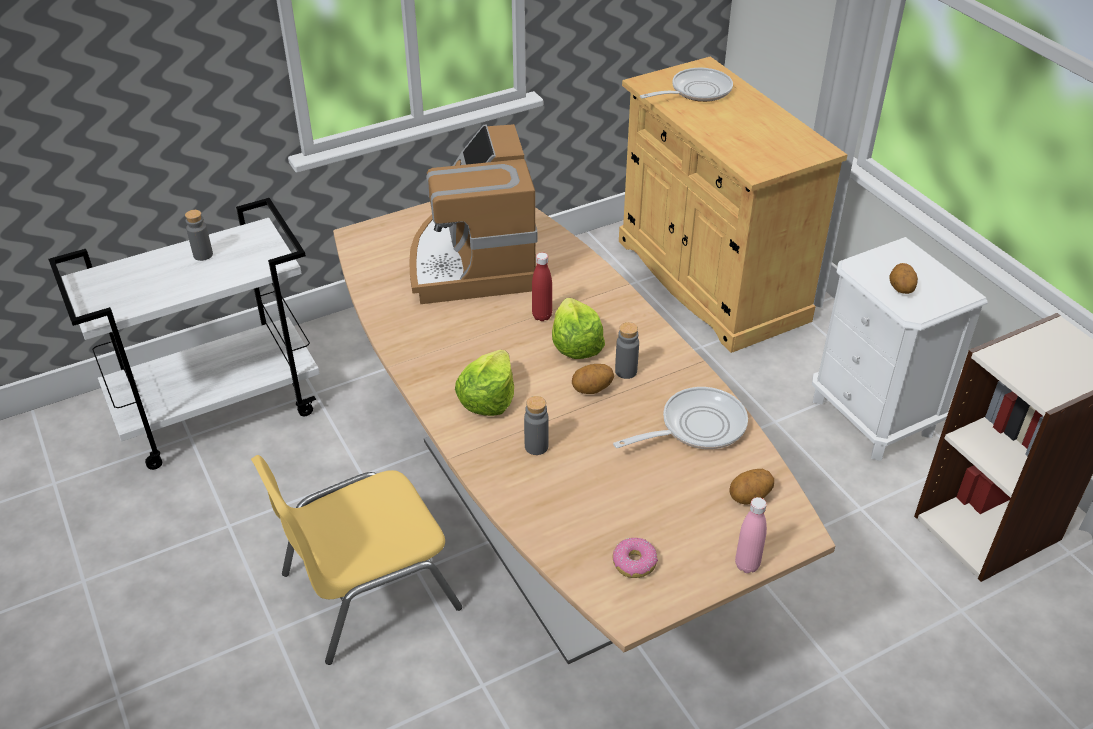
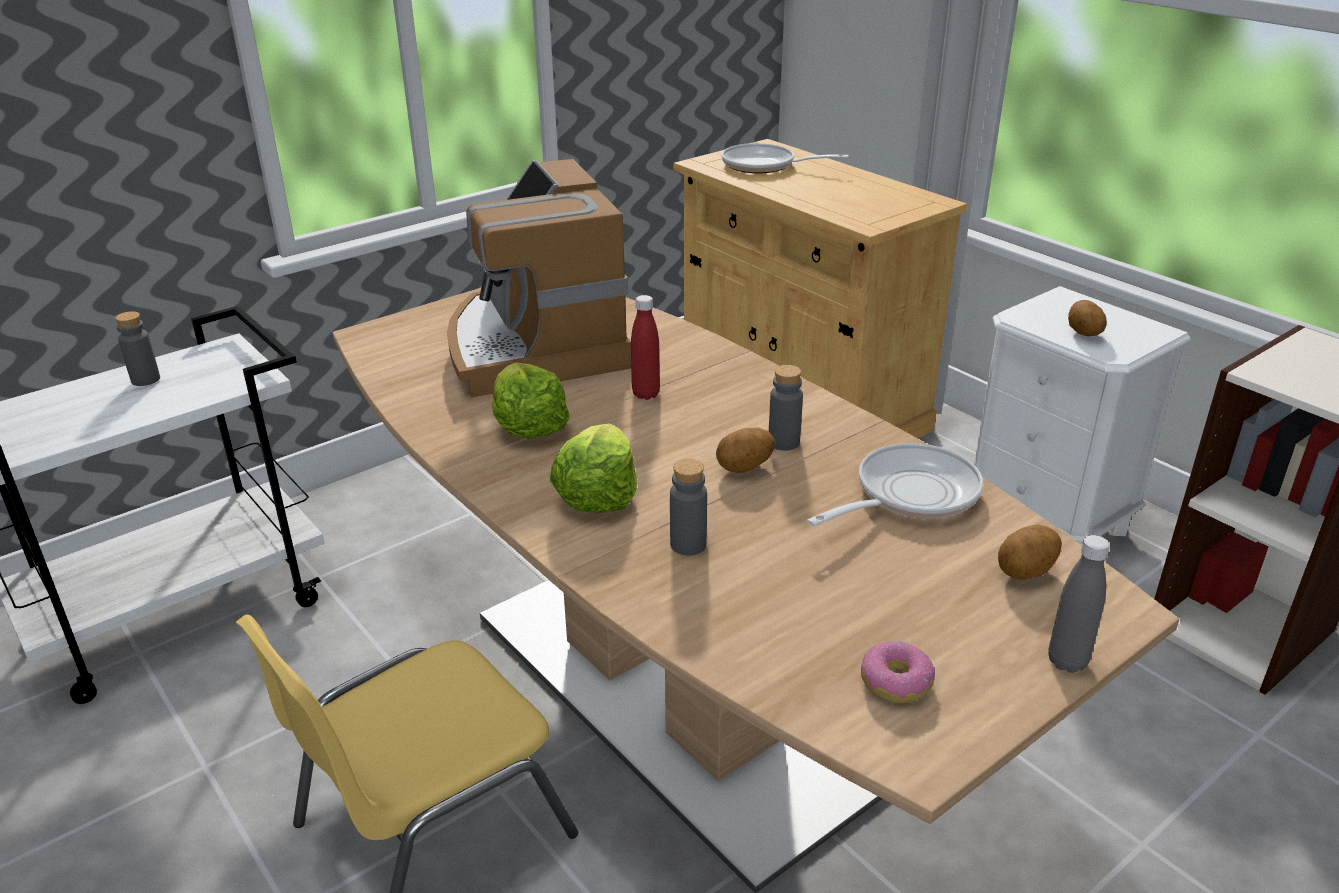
camera: 10 degrees left, 10 degrees down
(575, 344) = (703, 420): lettuce -> lettuce (528, 424)
(696, 91) = (764, 166): frying pan -> frying pan turned 120 degrees counterclockwise
(747, 565) = (1067, 661): pink bottle -> grey bottle

